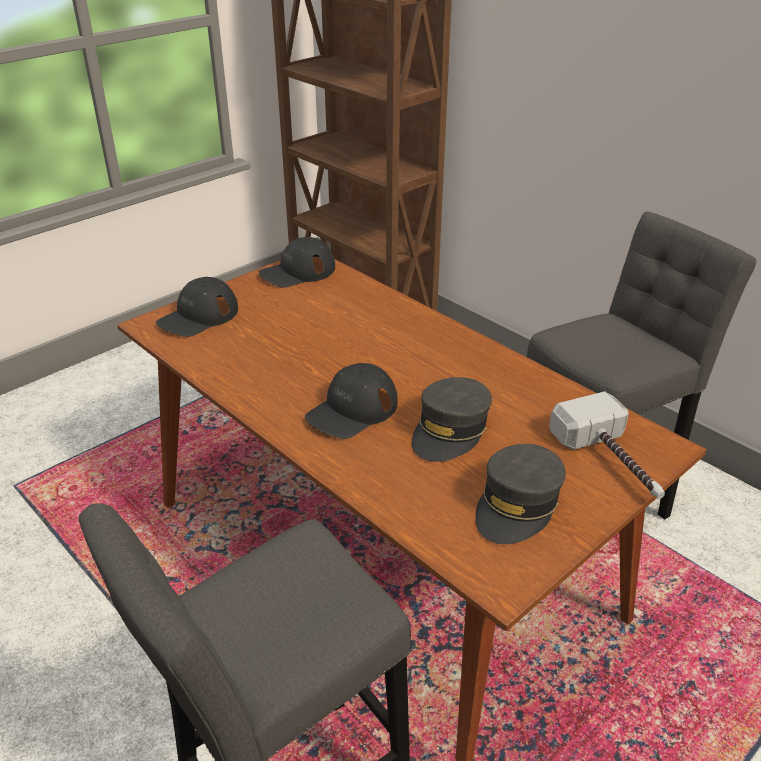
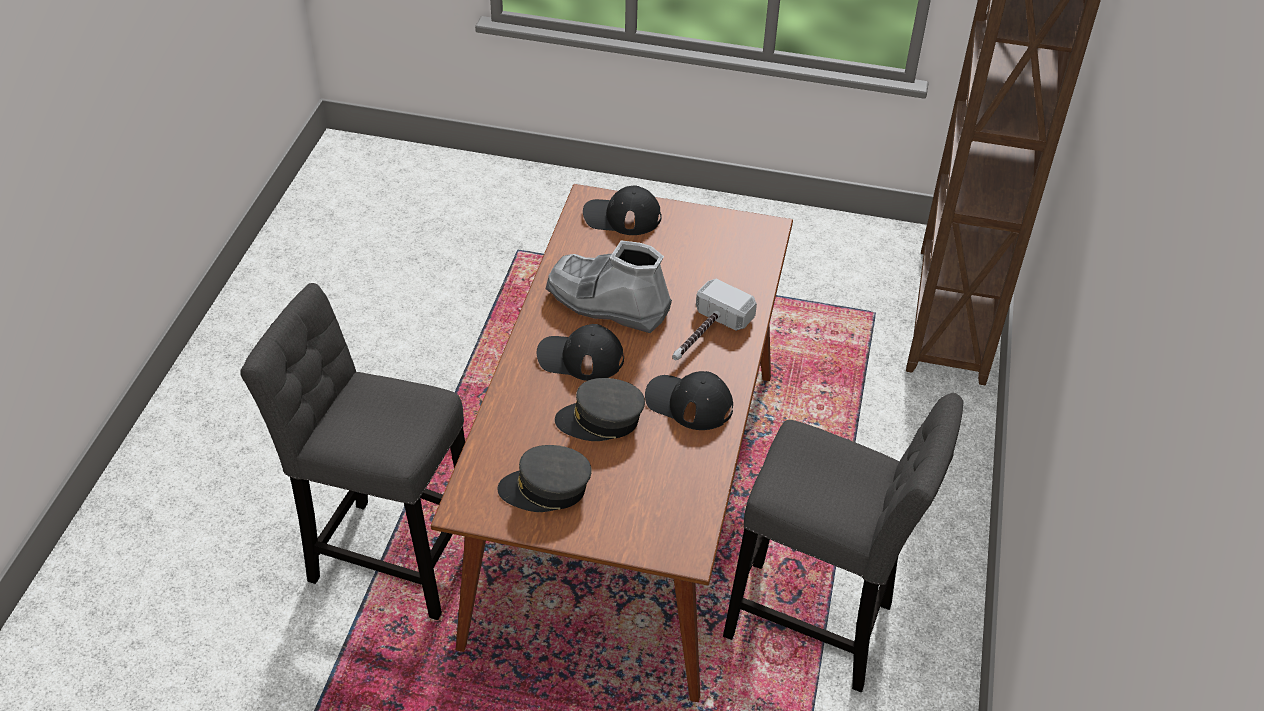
camera: 55 degrees right, 10 degrees up
(297, 272) = (741, 232): black cap -> black cap (688, 403)
(298, 366) = (607, 303): none -> grey boot
(613, 462) = (640, 527): hammer -> hammer (704, 335)

